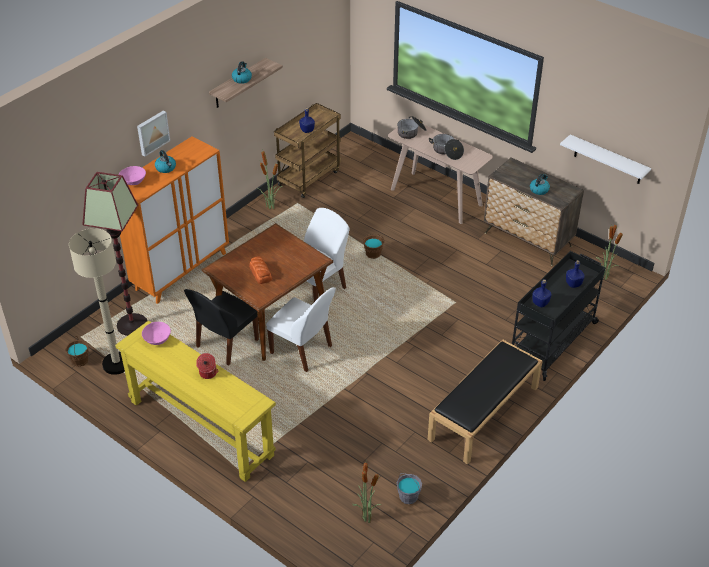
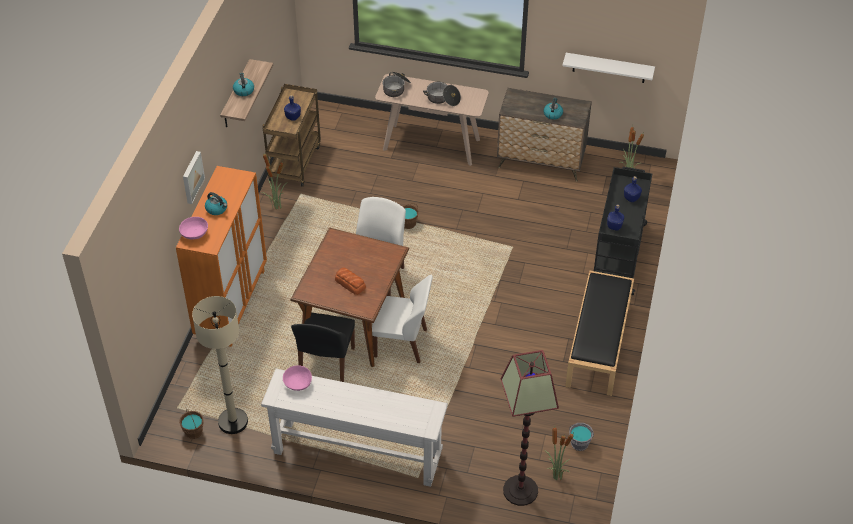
camera: 25 degrees left, 5 degrees up
(132, 325) = (220, 377): floor lamp -> floor lamp (520, 491)
(201, 428) = (357, 452): yellow console table -> white console table
(207, 373) = (368, 399): cooking pot -> none

